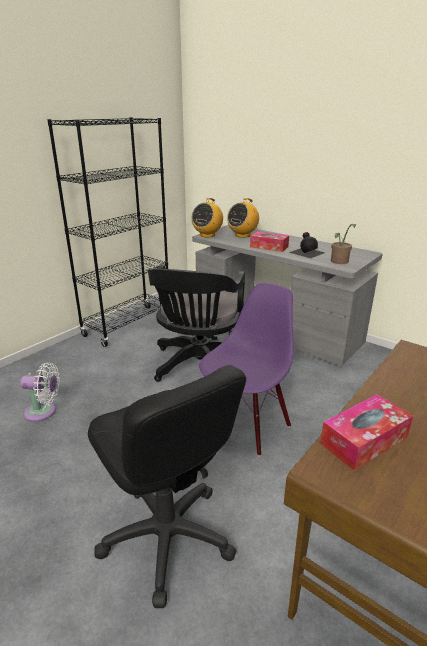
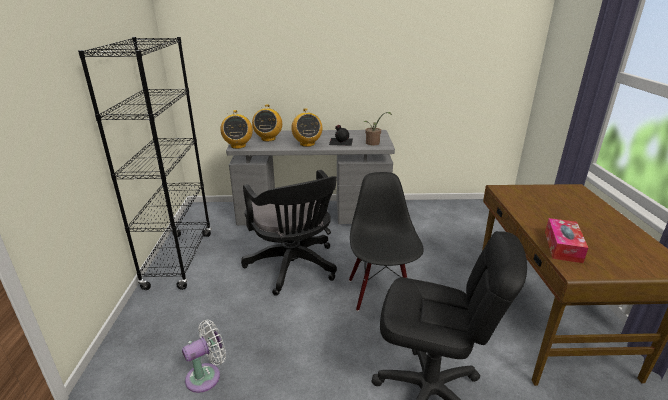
camera: 40 degrees left, 0 degrees up
(246, 425) = (381, 293): purple chair -> black chair
(269, 247) = (307, 144): tissue box -> radio

